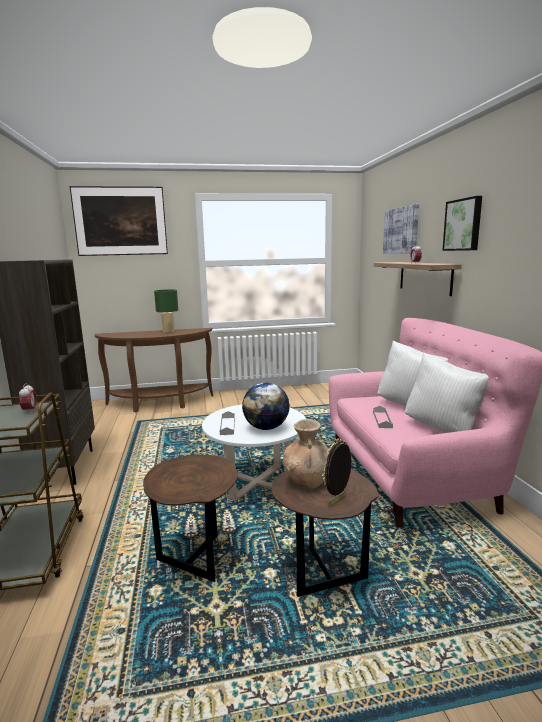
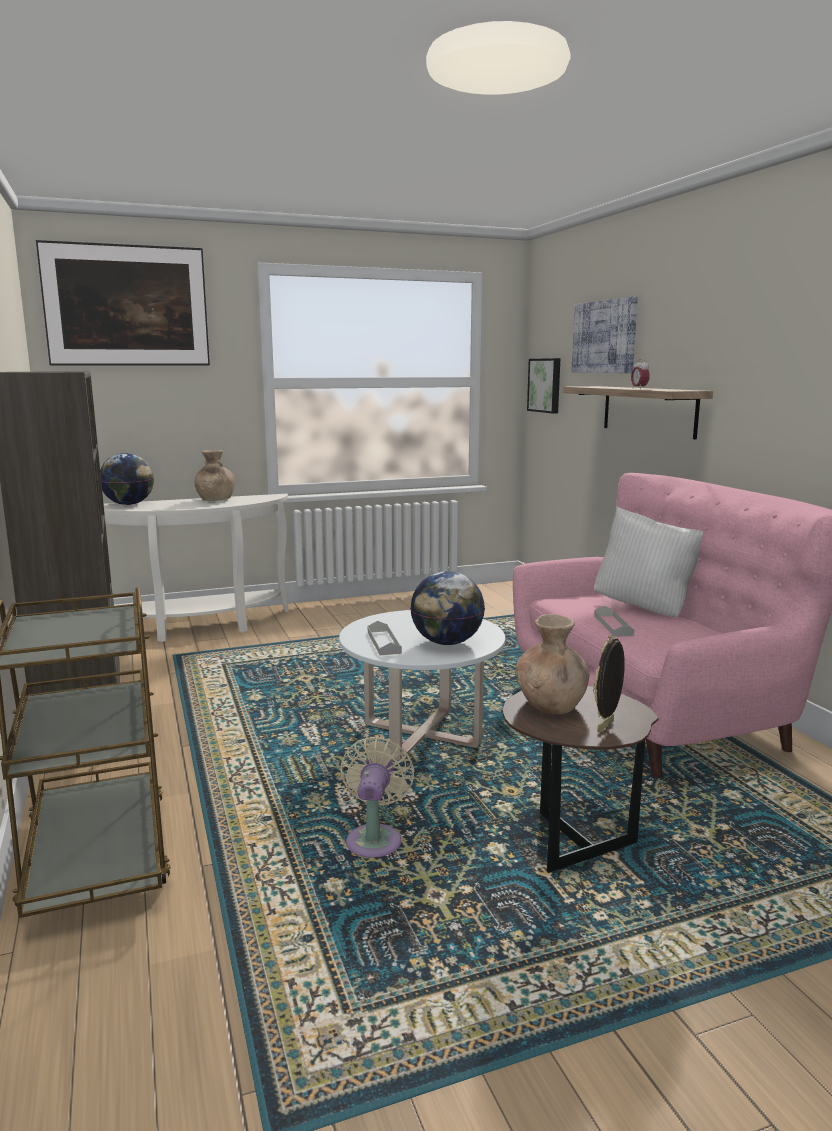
camera: 10 degrees left, 0 degrees up
(30, 411) = (100, 619): alarm clock -> none
(119, 333) = (129, 504): none -> globe
(159, 404) = (199, 628): brown console table -> white console table
(168, 331) = (215, 499): green table lamp -> brown vase
(196, 557) = (375, 838): brown side table -> beige fan
(443, 429) = (704, 635): white pillow -> none
(463, 225) = (716, 332): picture -> picture (546, 385)

